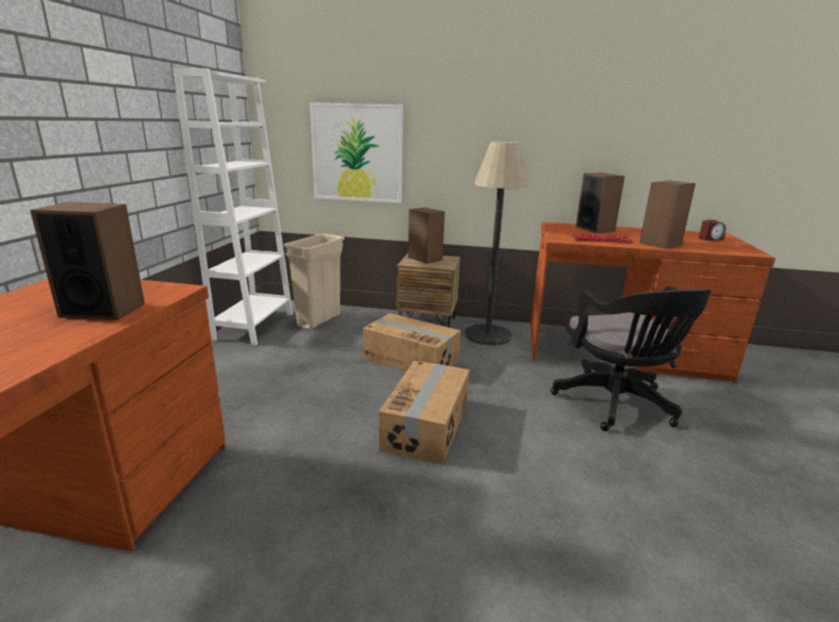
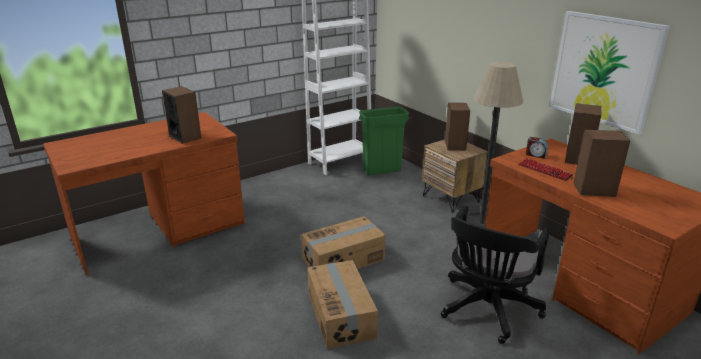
camera: 45 degrees right, 5 degrees up
(319, 320) = (382, 171): beige trash can -> green trash can
(357, 153) = (432, 49): picture -> picture (604, 70)
(411, 359) = (397, 219): cardboard box -> cardboard box (341, 315)
(710, 239) = (674, 202): alarm clock -> alarm clock (535, 155)

